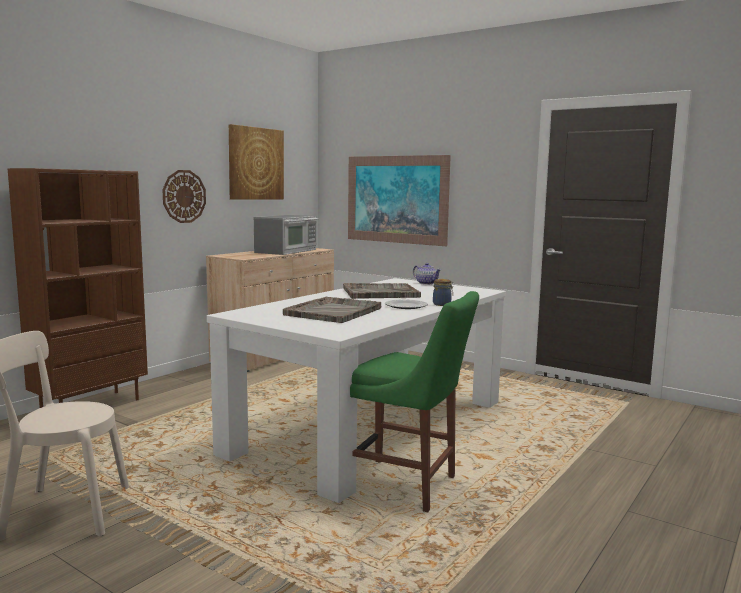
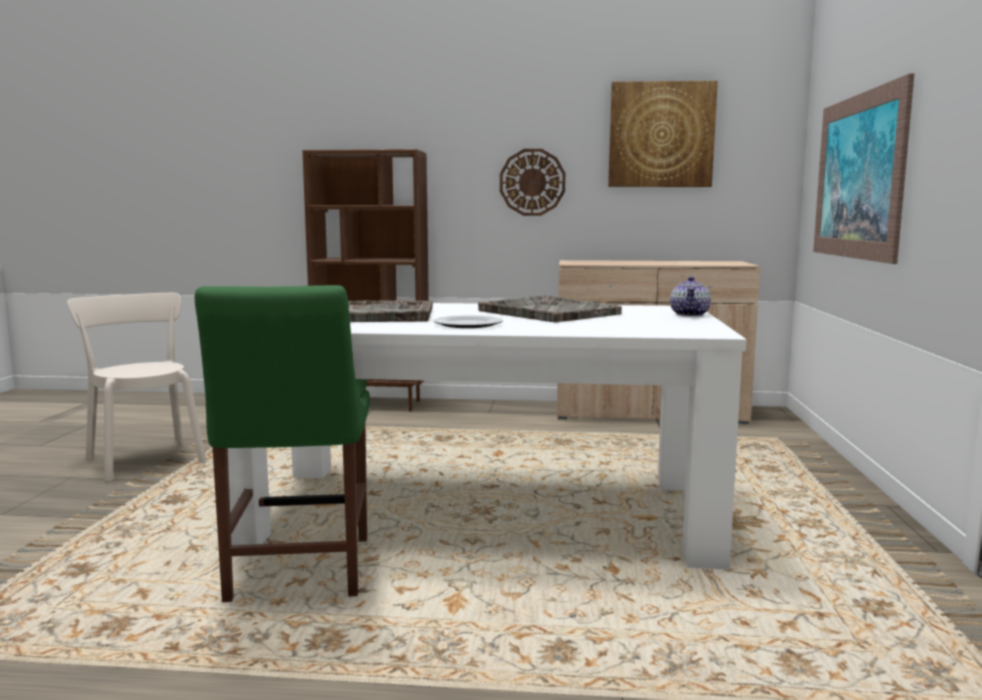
camera: 60 degrees right, 0 degrees up
(287, 251) = (679, 263): microwave -> none
(442, 304) = (518, 331): jar -> none

